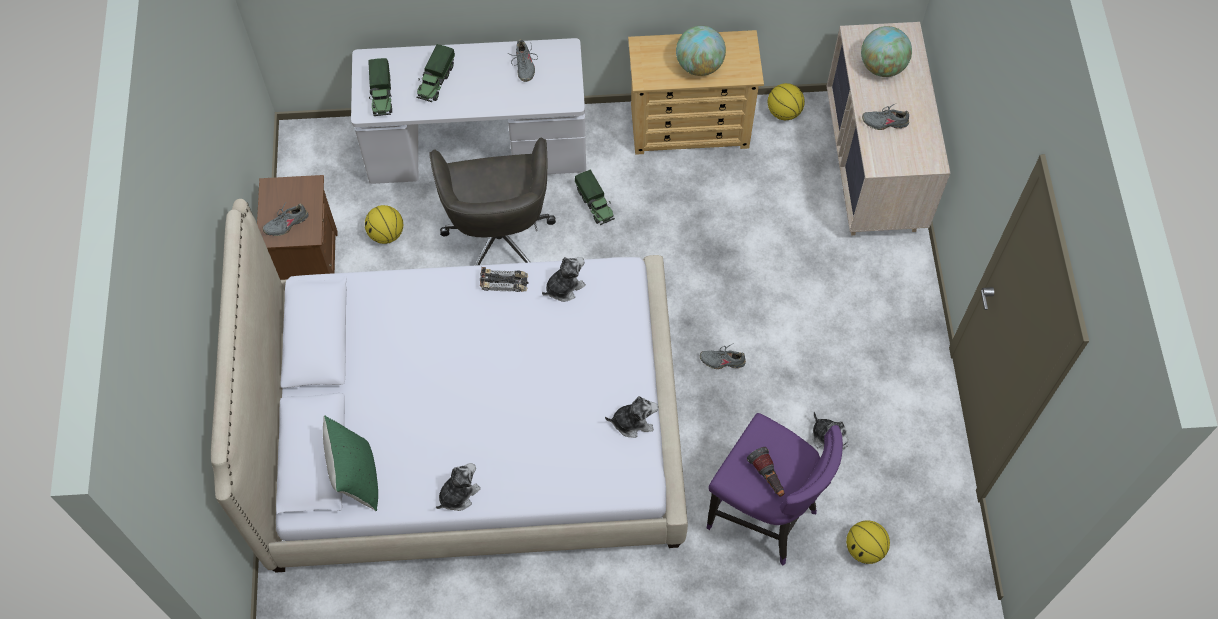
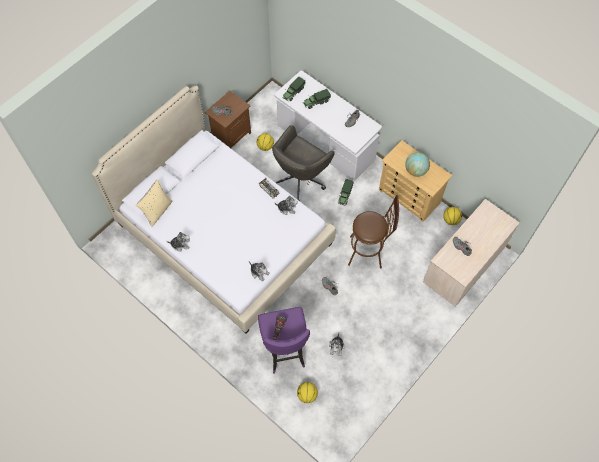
camera: 45 degrees right, 0 degrees up
(356, 477) = (157, 211): green pillow -> beige pillow
(722, 258) = (369, 252): none -> brown stool
(882, 66) = (484, 226): globe -> none

